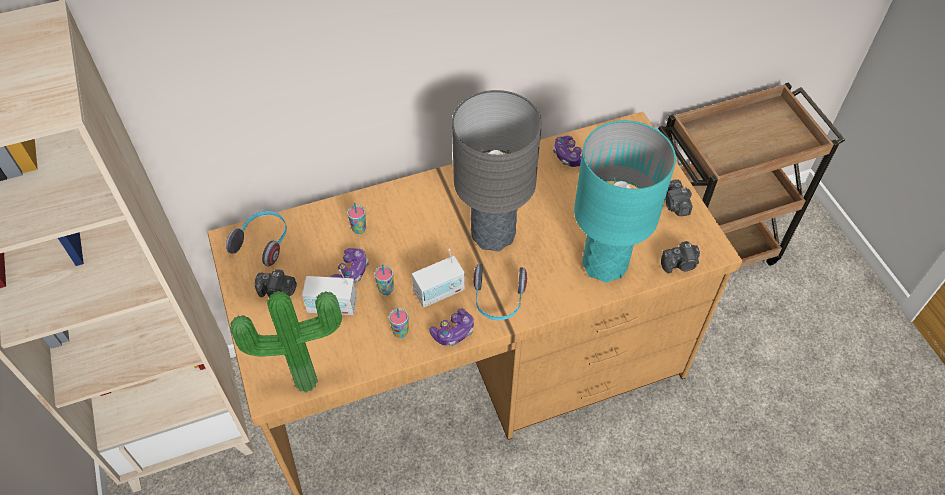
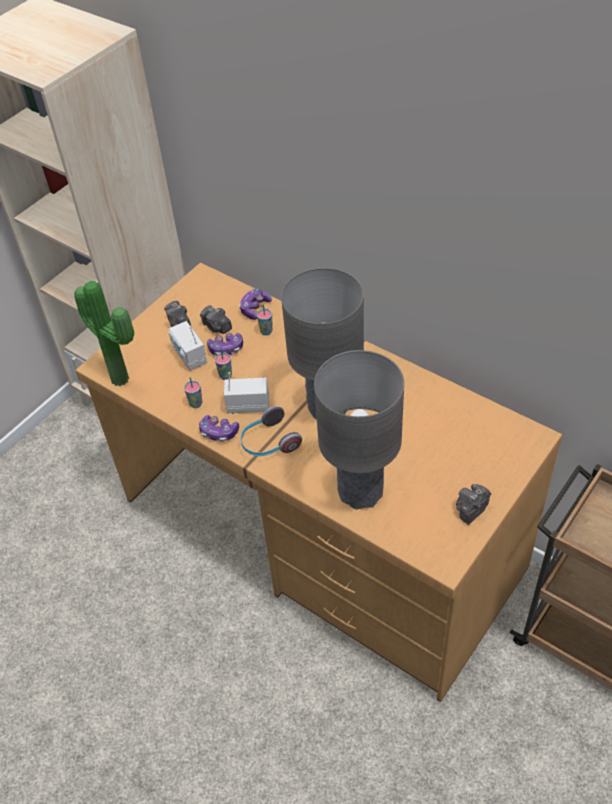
camera: 60 degrees right, 5 degrees down
(263, 242) = (213, 292): headphones -> none
(439, 292) = (248, 405): radio -> radio turned 150 degrees clockwise
(569, 156) = (454, 411): game controller -> game controller (254, 308)
(604, 265) = (359, 491): turquoise table lamp -> grey table lamp
(680, 264) = (406, 544): camera -> camera (217, 327)

